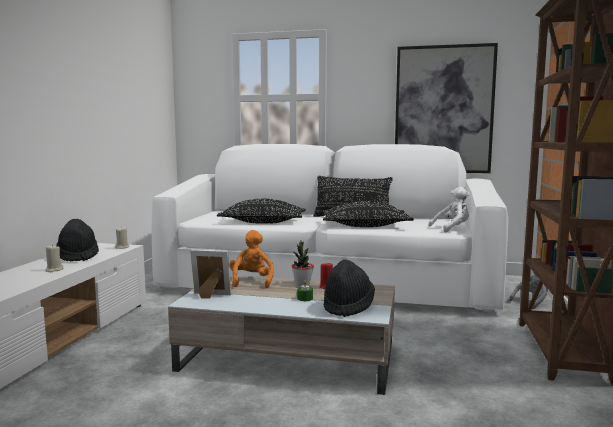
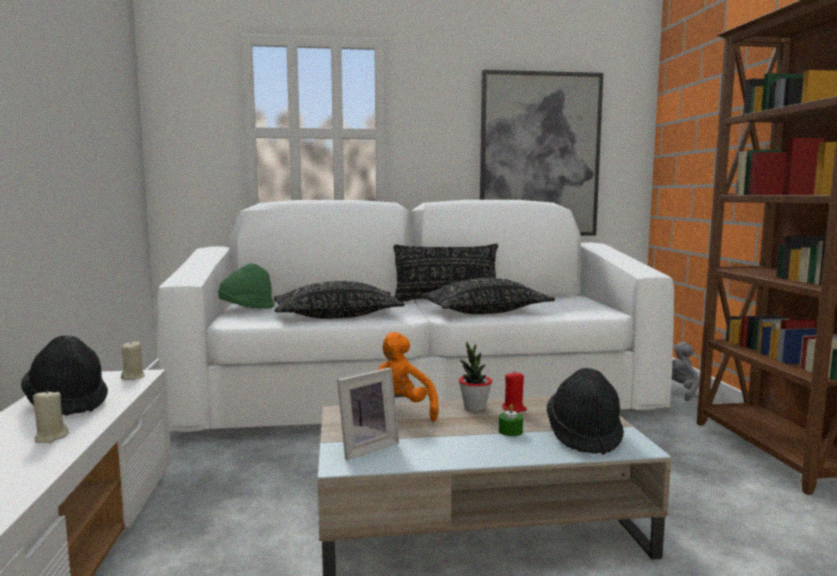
camera: 20 degrees left, 0 degrees up
(210, 296) = (365, 447): picture frame -> picture frame turned 150 degrees clockwise
(214, 215) = (245, 309): none -> green hat
(452, 228) = (595, 308): white plush toy -> none

